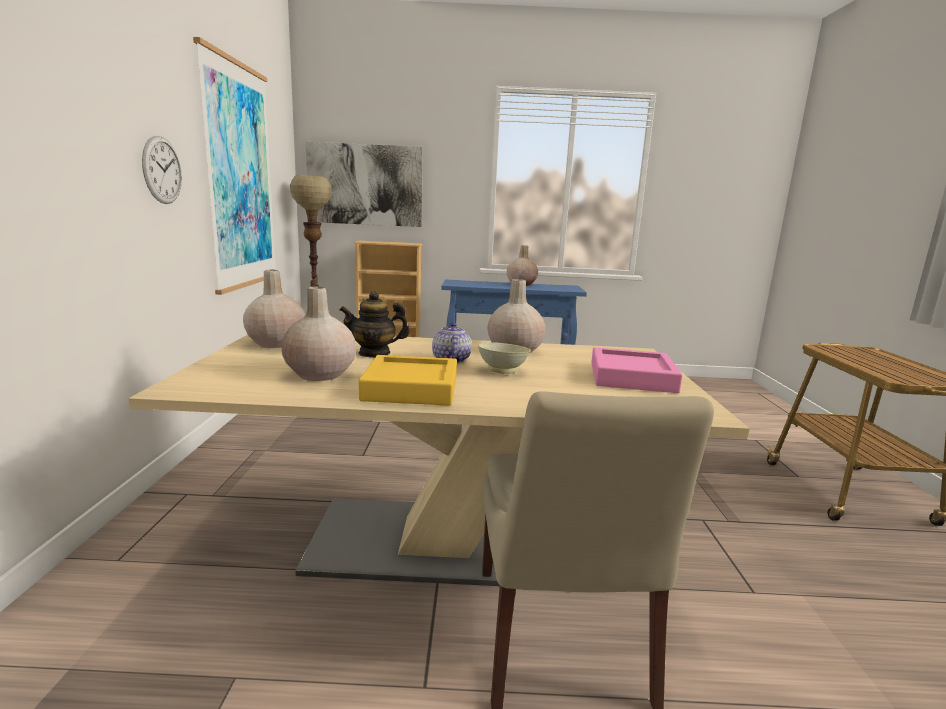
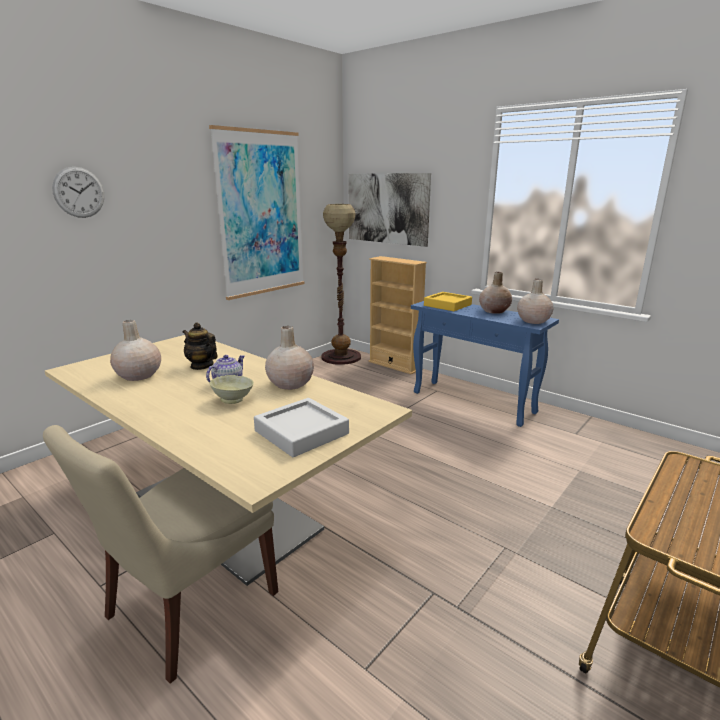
camera: 40 degrees right, 5 degrees up
(162, 170) = (172, 222): wall clock -> wall clock (79, 192)
(276, 343) = (174, 346): beige vase -> beige vase (533, 321)
(411, 388) = (151, 398): yellow tray -> yellow tray (447, 305)
(632, 377) = (301, 432): pink tray -> grey tray

